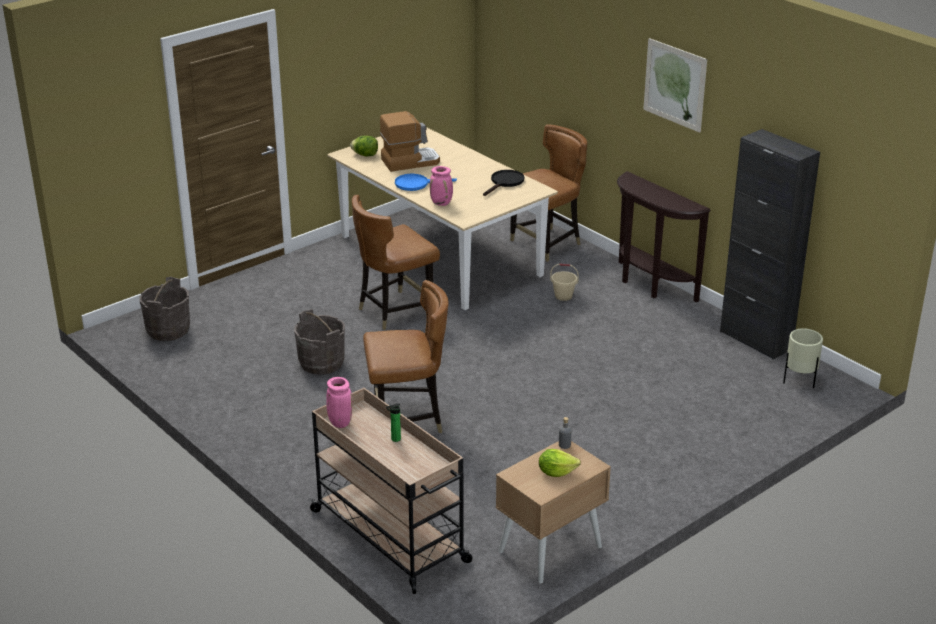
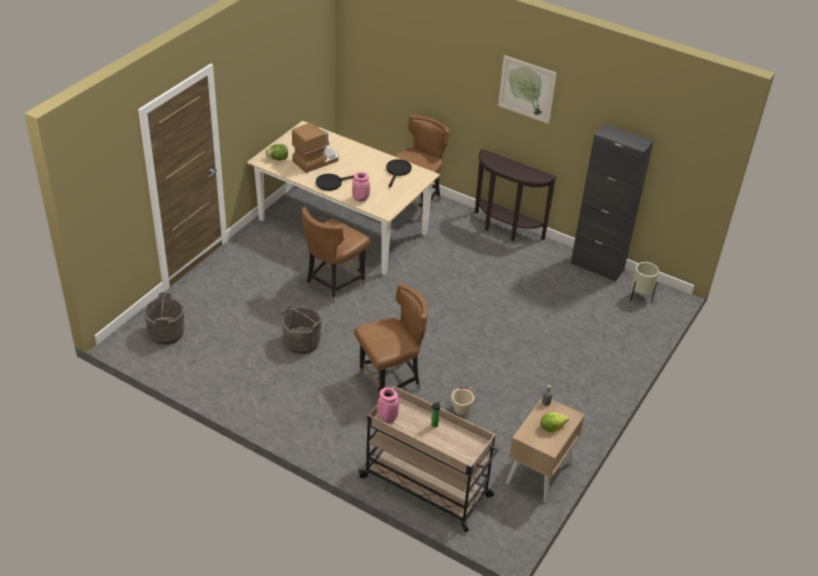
camera: 20 degrees left, 10 degrees up
(416, 184) = (332, 183): blue frying pan -> black frying pan
(563, 296) = (449, 250): beige bucket -> beige bucket (461, 409)

